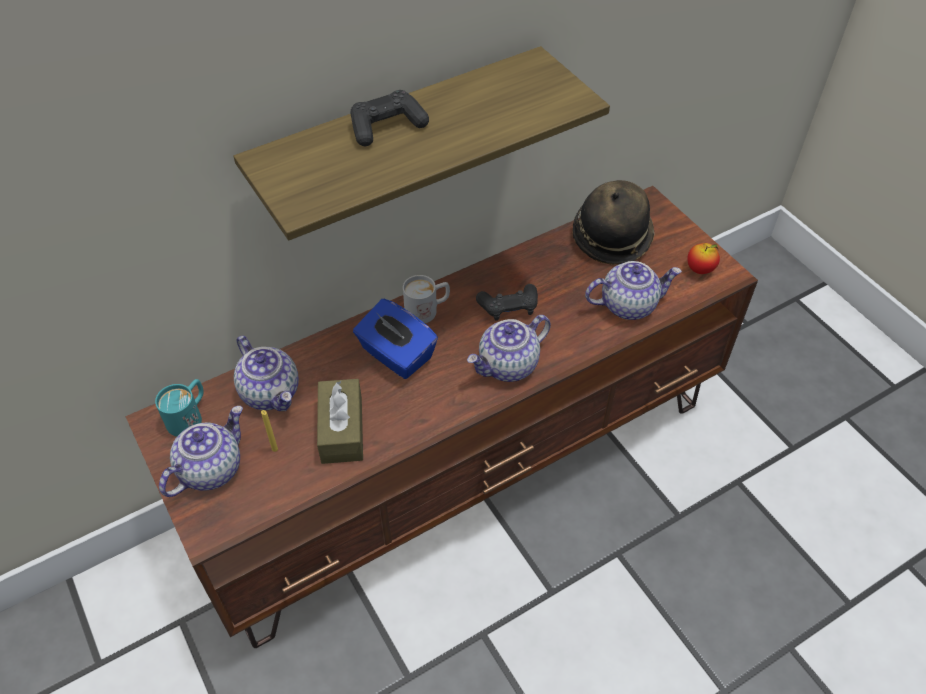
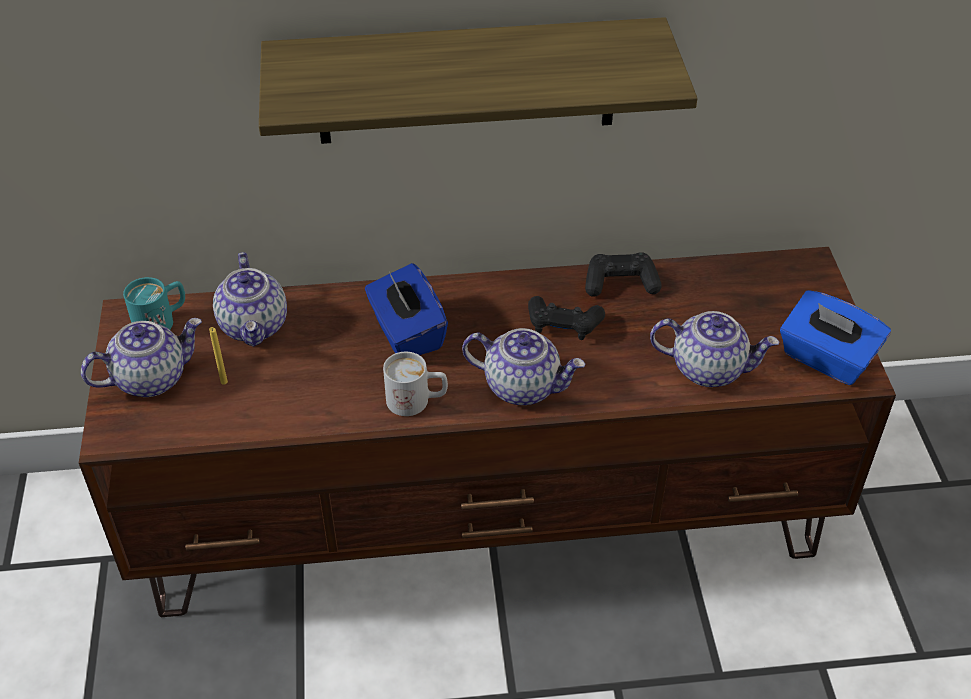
camera: 25 degrees right, 5 degrees down
(342, 430) = (302, 388): brown tissue box -> none
(387, 127) = (432, 55): black game controller -> black game controller (620, 283)
(427, 310) = (470, 298): white mug -> white mug (417, 401)
(508, 366) = (523, 386): teapot -> teapot turned 150 degrees counterclockwise
(611, 236) = (737, 287): hat -> none
(700, 269) = (826, 359): apple -> blue tissue box

